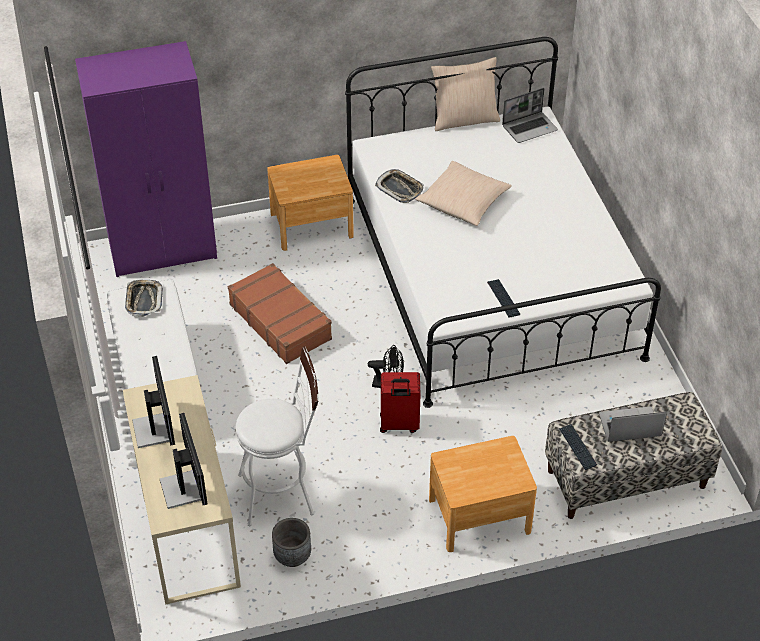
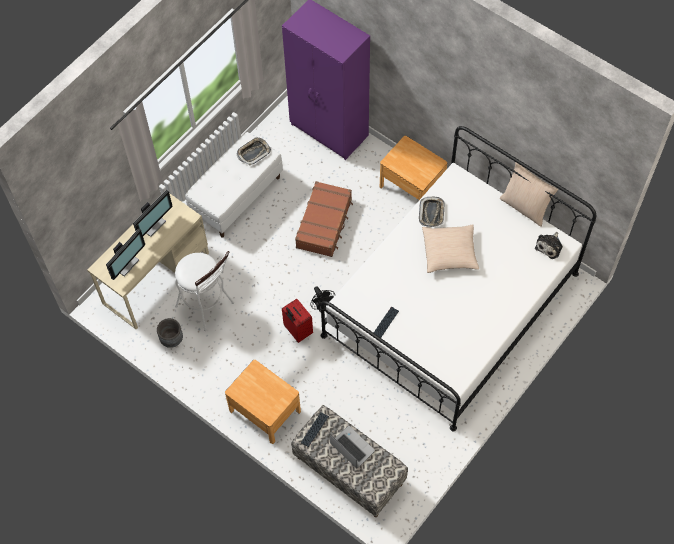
camera: 55 degrees right, 15 degrees up
(529, 128) = (550, 246): laptop -> plush toy

